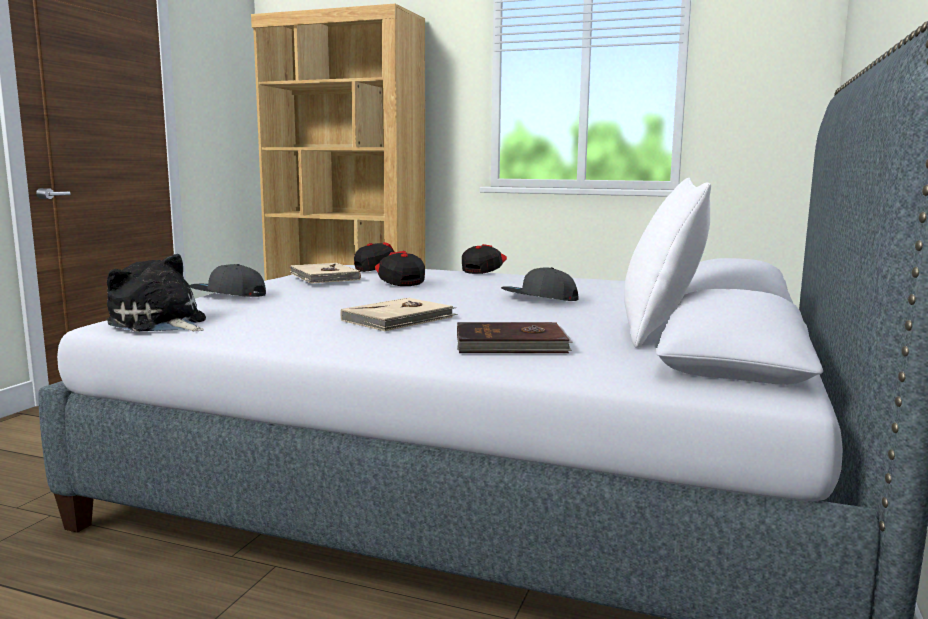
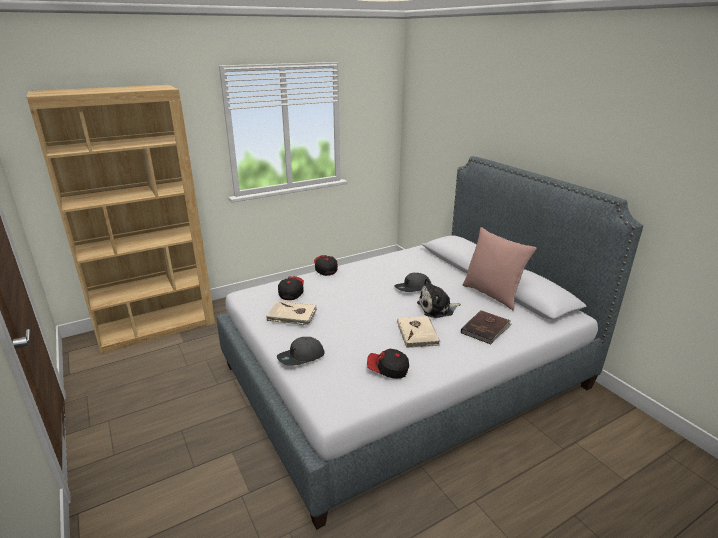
camera: 50 degrees left, 15 degrees up
(160, 323) = (355, 398): plush toy -> plush toy (437, 309)
(399, 282) = (335, 302): cap -> cap (387, 370)
(660, 332) = (492, 294): white pillow -> pink pillow

